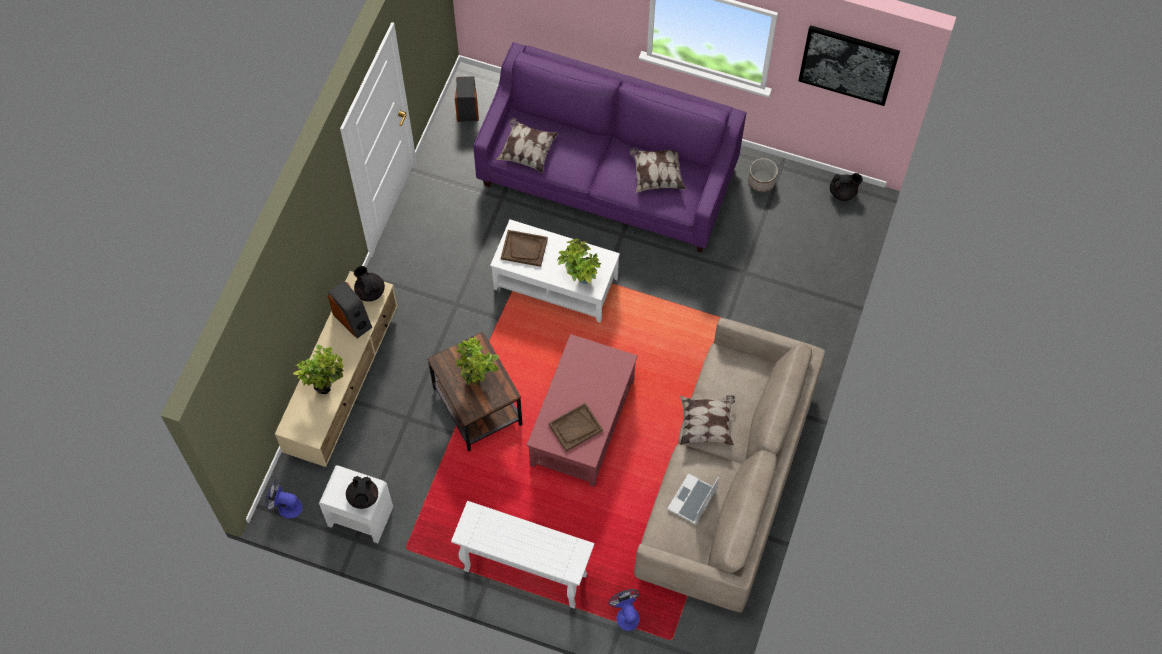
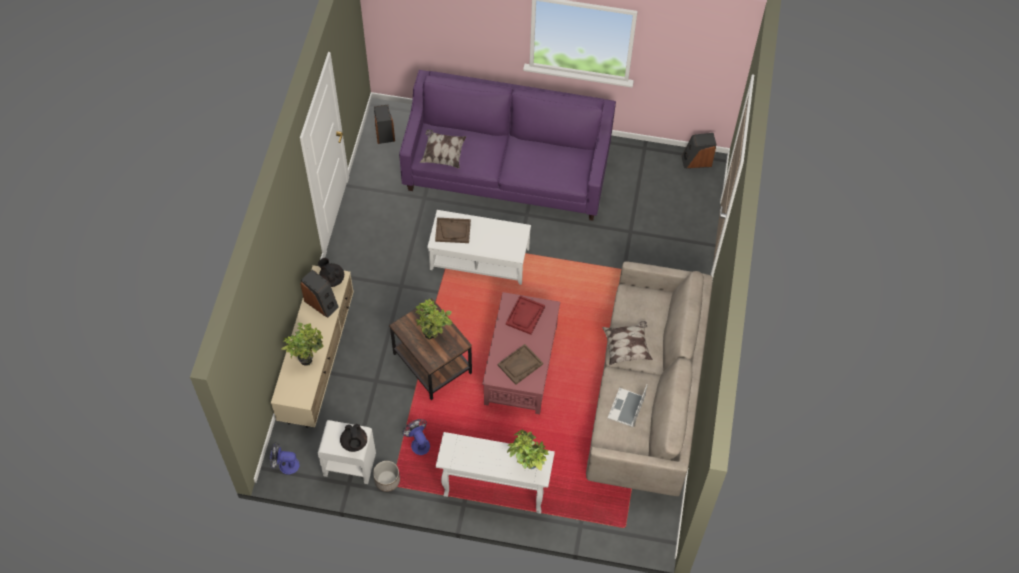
camera: 10 degrees left, 5 degrees down
(580, 278) = (502, 248): potted plant -> potted plant (527, 464)
(592, 367) = (525, 316): none -> red tray
(626, 614) = (584, 512): fan -> fan (418, 443)
(656, 175) = (550, 160): pillow -> none
(761, 181) = (631, 160): planter -> planter (387, 480)
(843, 192) = (696, 161): black teapot -> speaker
(848, 64) = (696, 47): picture -> none

